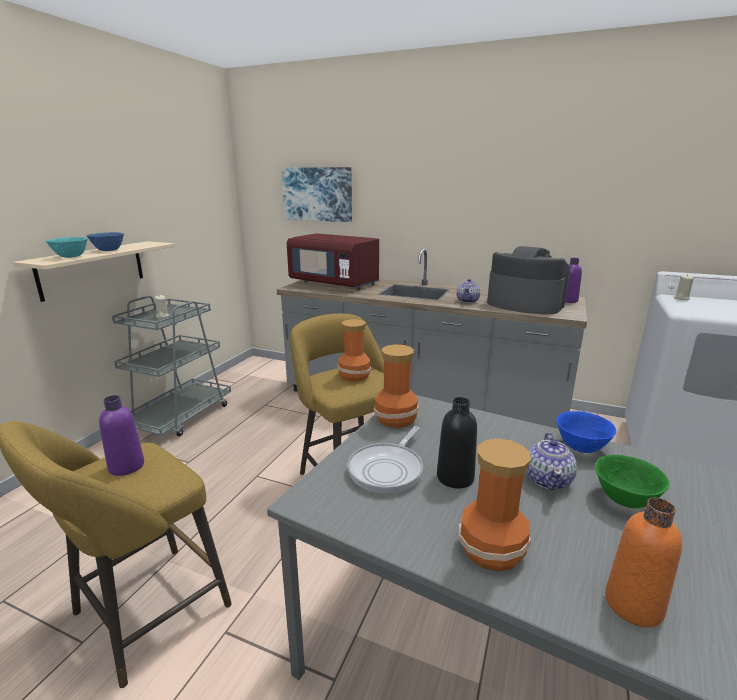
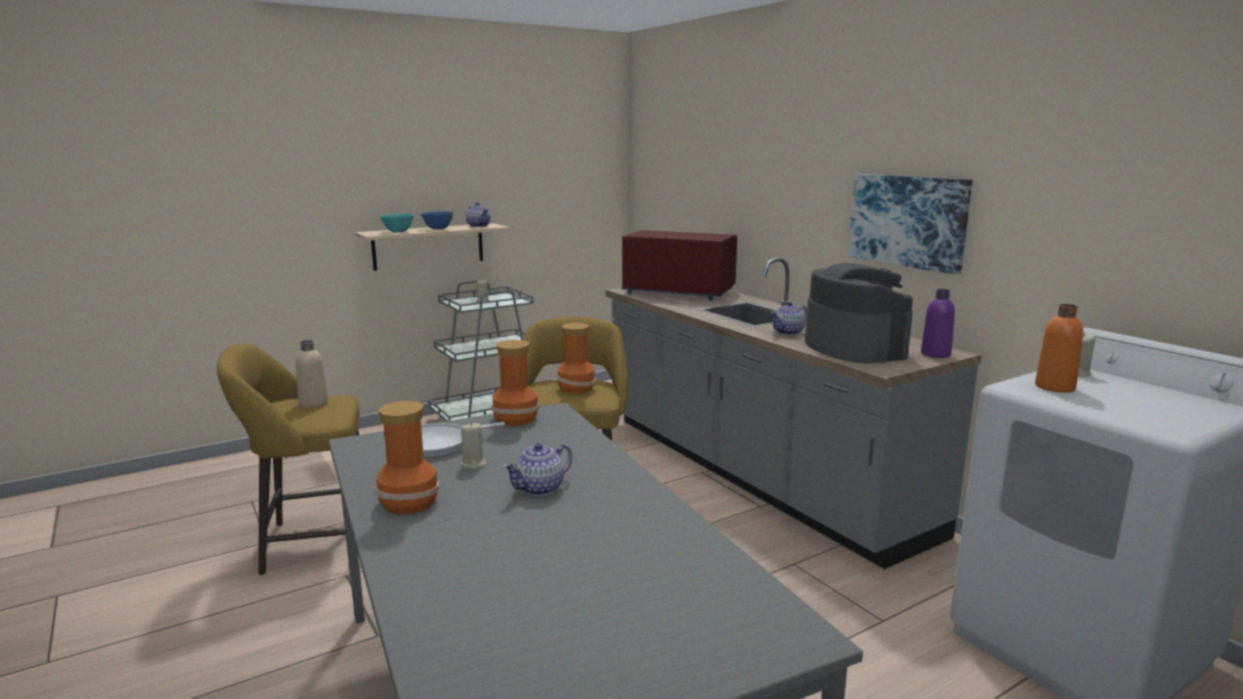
camera: 35 degrees right, 5 degrees down
(126, 466) = (313, 403): purple bottle -> beige bottle
(142, 244) = (478, 226): none -> teapot
(317, 194) = (696, 179): picture -> picture (908, 221)
(334, 284) = (678, 292): red microwave -> red microwave turned 135 degrees clockwise
(455, 477) = (474, 464): black bottle -> beige candle
(581, 448) = (625, 482): blue bowl -> none
(624, 500) = (568, 519): green bowl -> none
(633, 605) = (430, 556): orange bottle -> orange bottle (1055, 387)

